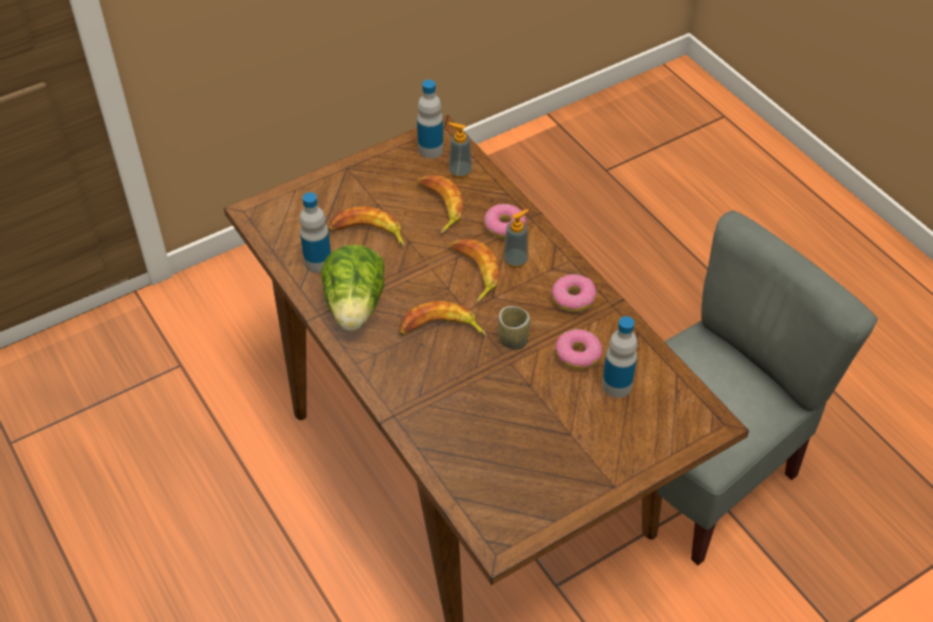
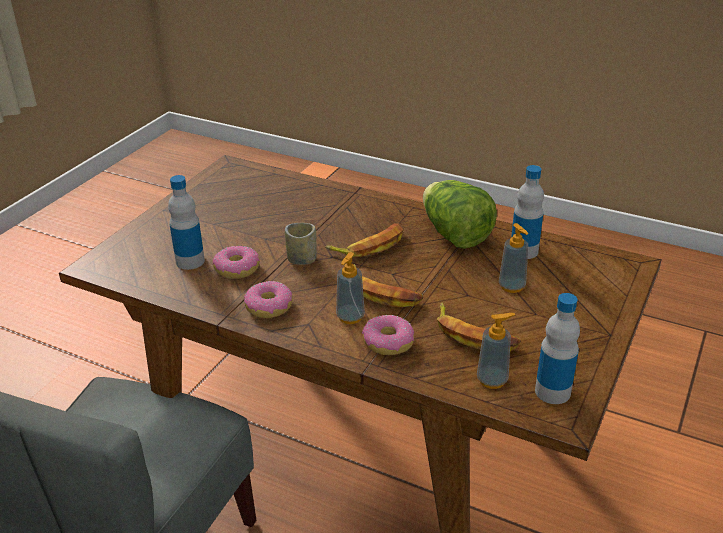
camera: 150 degrees right, 15 degrees down
(368, 233) = (511, 286): banana -> soap dispenser

